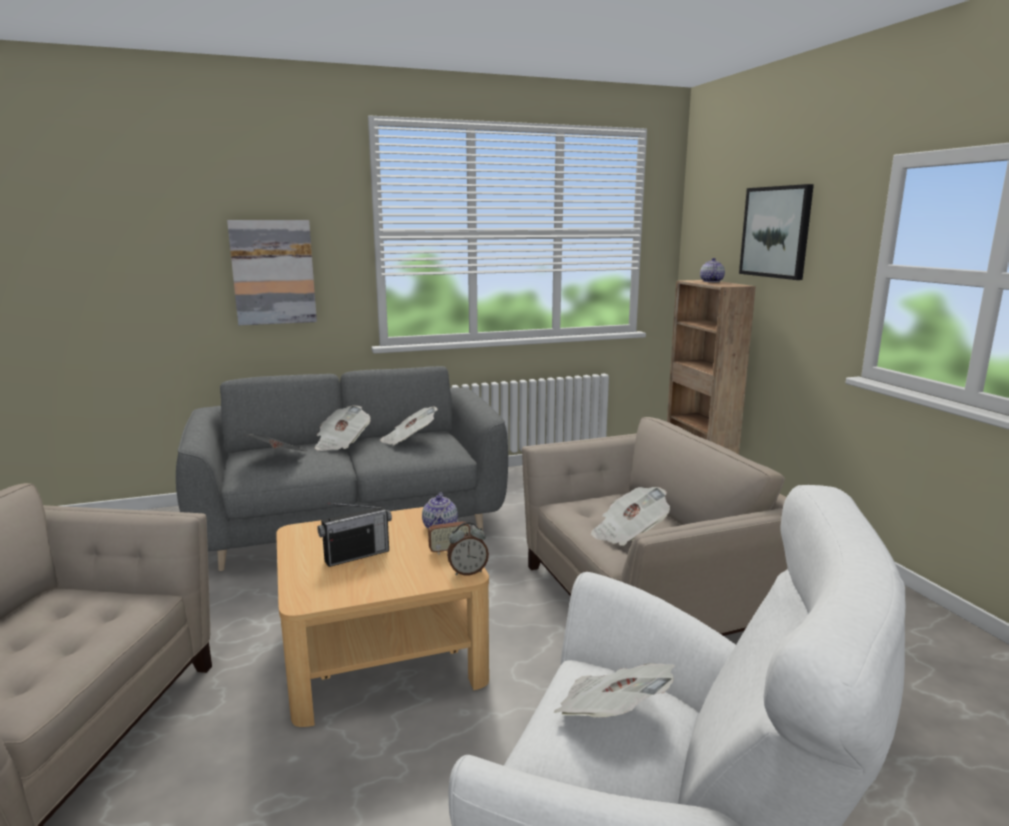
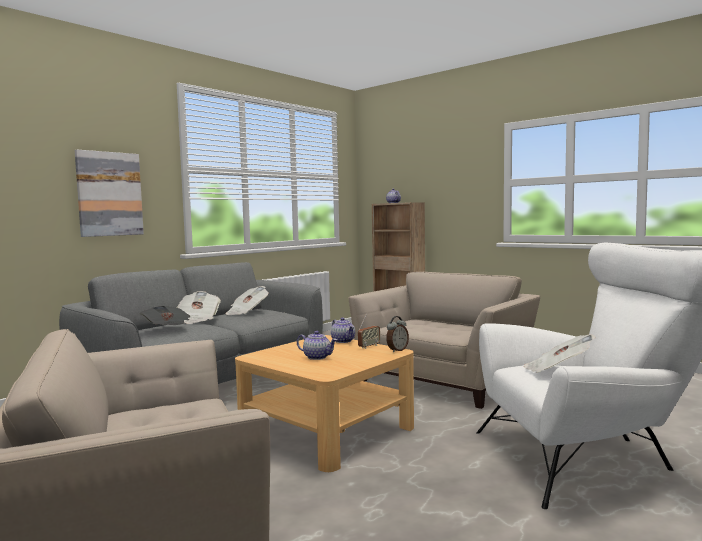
camera: 30 degrees left, 10 degrees down
(356, 555) = (317, 357): radio -> teapot
(628, 534) = (445, 329): newspaper -> none
(776, 232) = (433, 170): picture -> none

